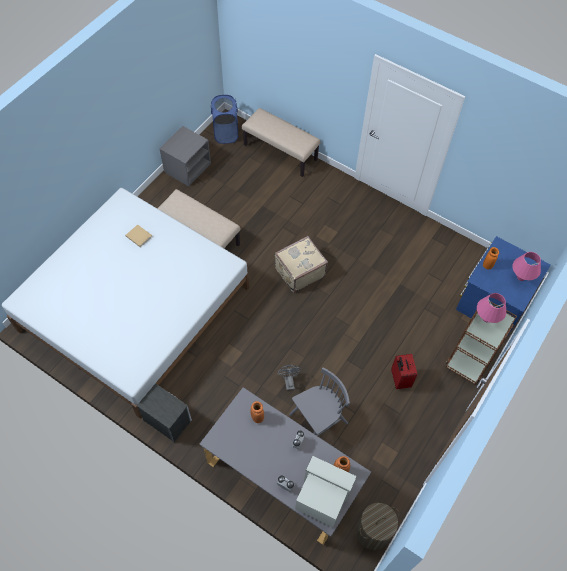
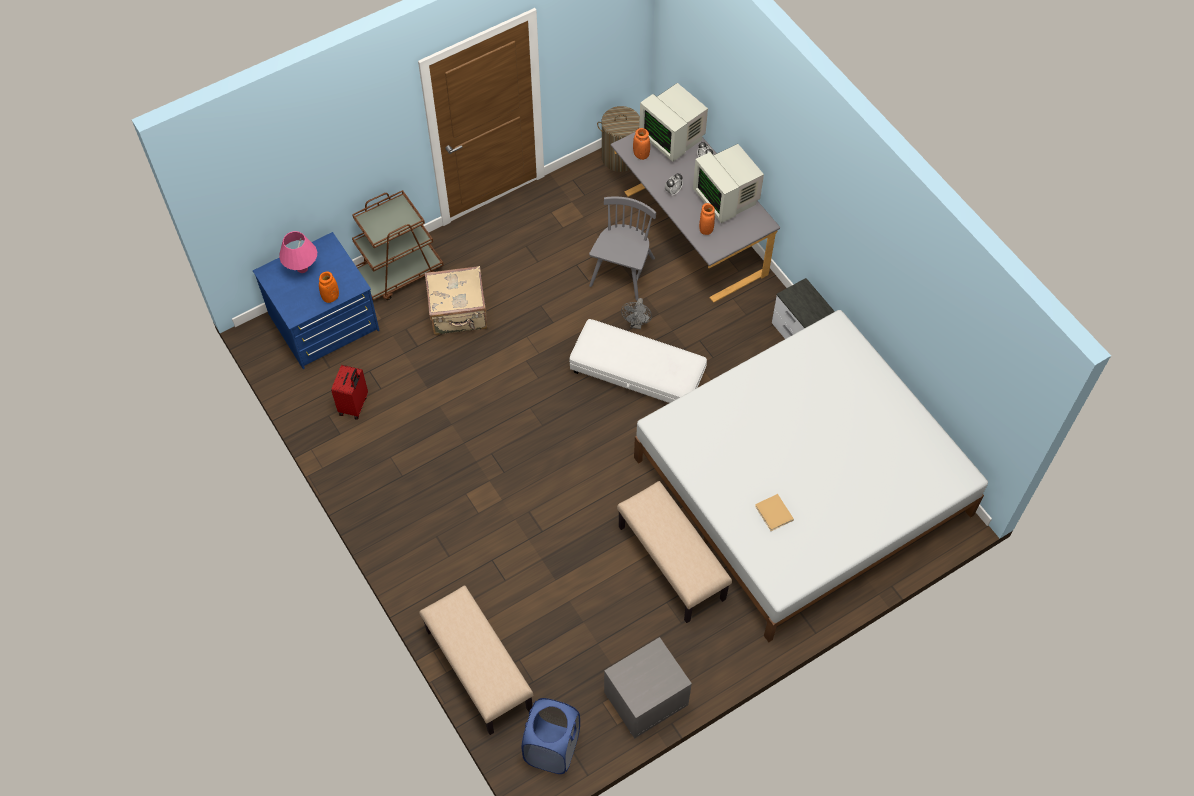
camera: 155 degrees left, 0 degrees up
(252, 454) = (727, 198): none -> monitor
(271, 344) = (637, 373): none -> white ottoman
(299, 271) = (553, 455): beige suitcase -> beige suitcase (458, 313)
(318, 419) = (622, 272): grey chair -> grey chair turned 120 degrees clockwise
(399, 379) = (503, 279): red suitcase -> red suitcase (354, 405)
(486, 318) = (387, 228): pink table lamp -> none

